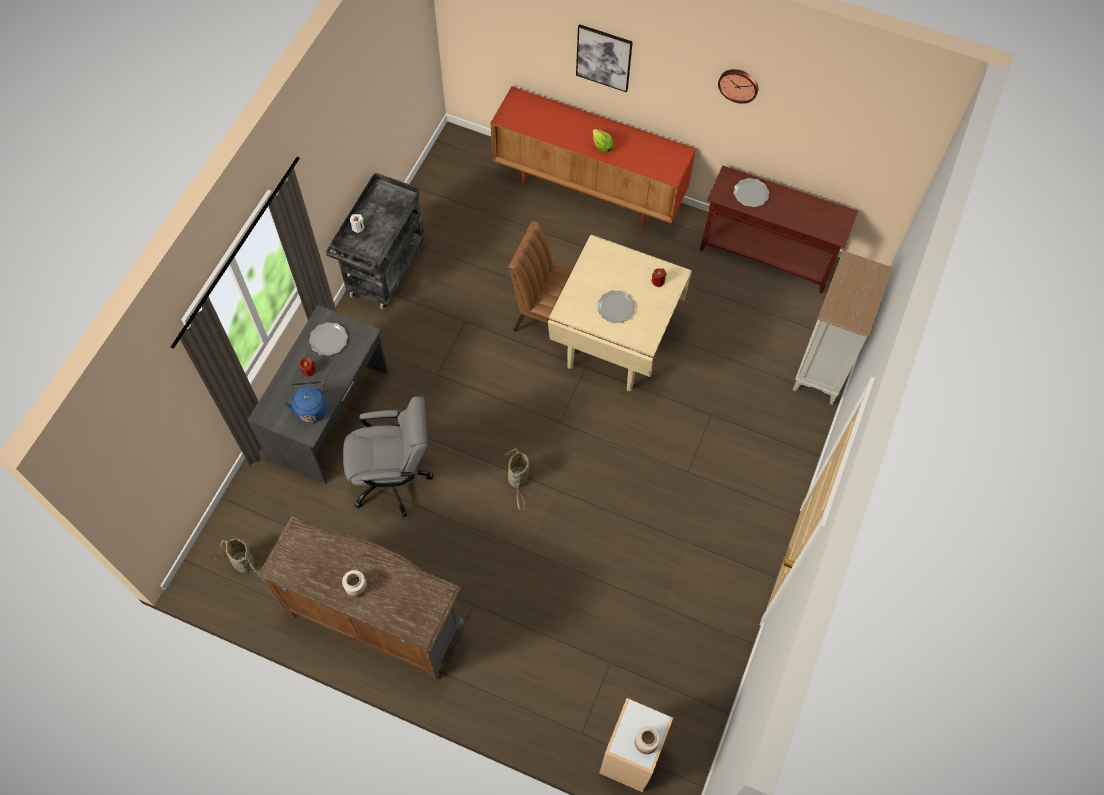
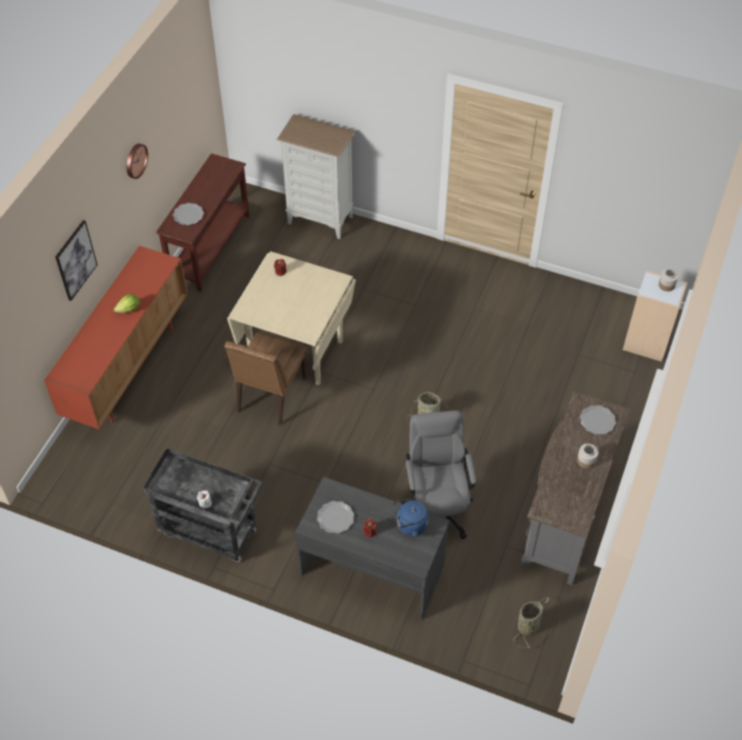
camera: 90 degrees left, 10 degrees down
(615, 307) = (306, 299): plate -> plate (597, 421)

